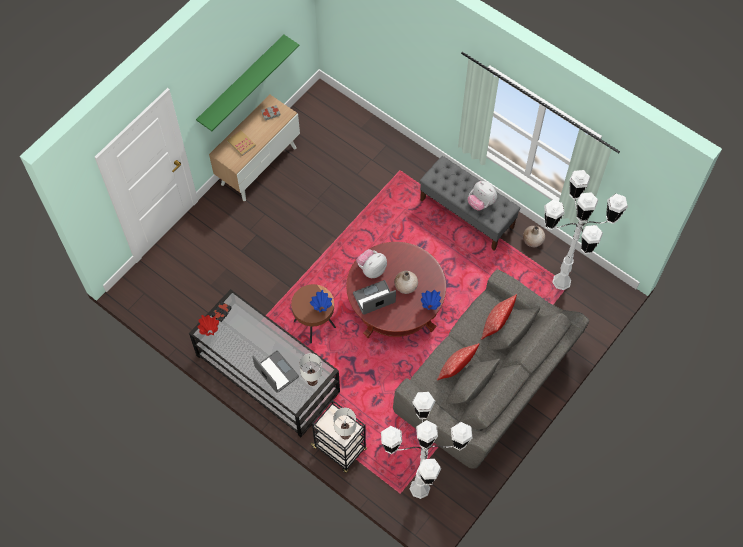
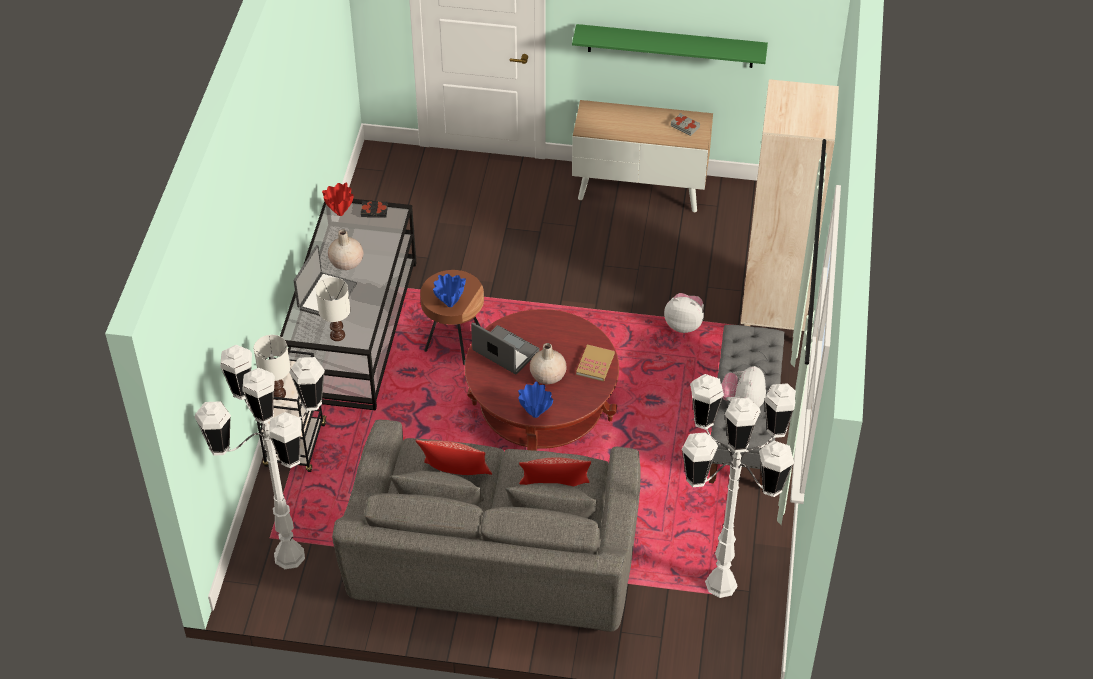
camera: 60 degrees right, 15 degrees down
(241, 143) = (619, 120): book -> book (595, 364)
(371, 269) = (547, 330): plush toy -> plush toy (684, 324)
(399, 155) = (773, 316): none -> beige bookcase
(532, 240) = (761, 521): beige vase -> beige vase (346, 263)

